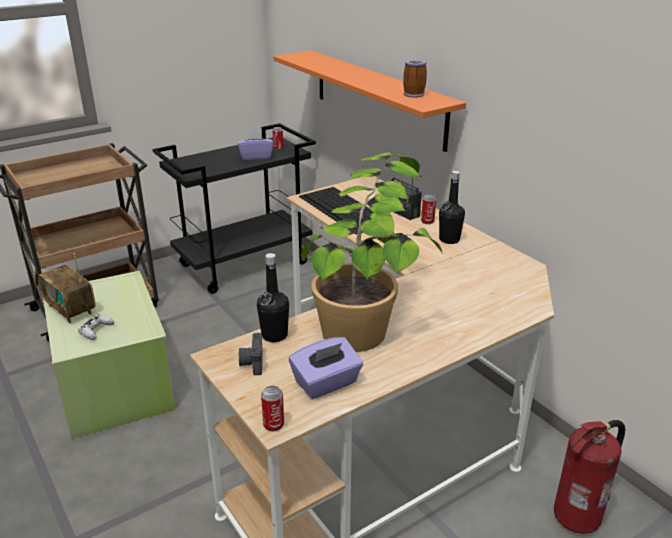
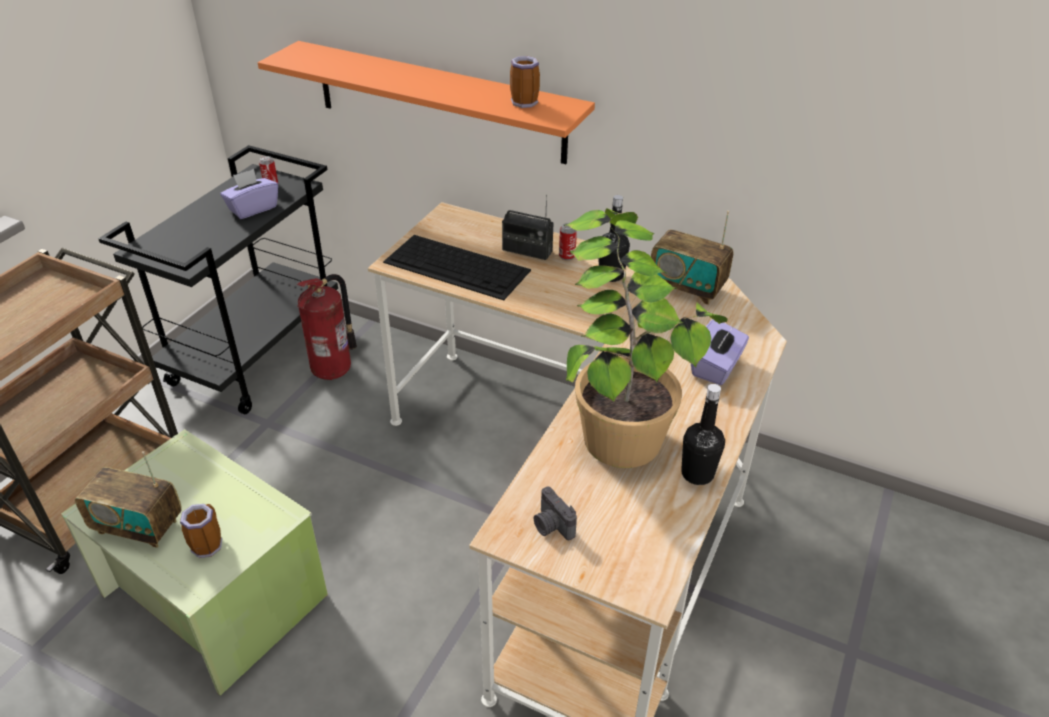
camera: 30 degrees left, 10 degrees up
(96, 330) = (207, 543): white game controller -> mug
(273, 425) = (646, 593): can -> none
(274, 335) = (541, 478): black bottle -> black bottle (697, 474)
(326, 383) = (652, 517): purple tissue box -> purple tissue box (716, 367)
(502, 261) = (687, 287): none -> radio
(579, 517) = (822, 529): fire extinguisher -> fire extinguisher (334, 368)

